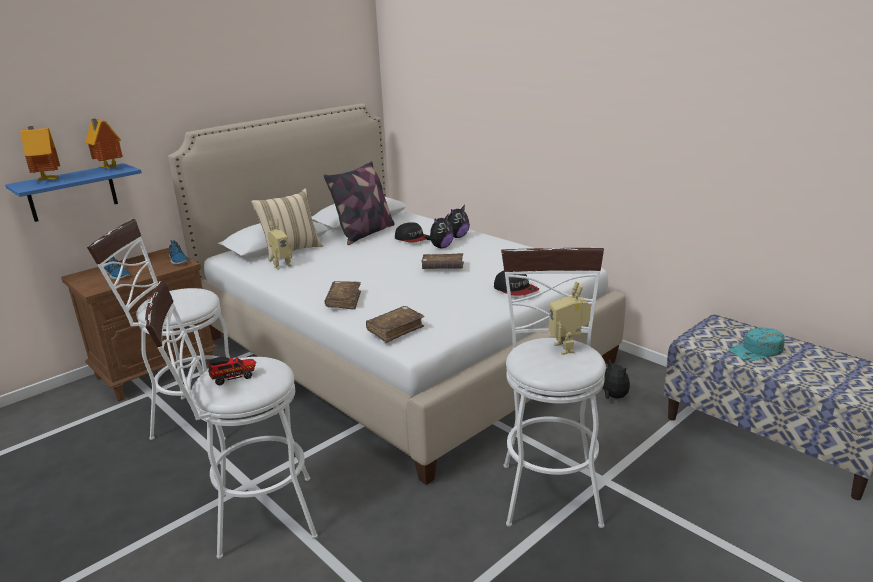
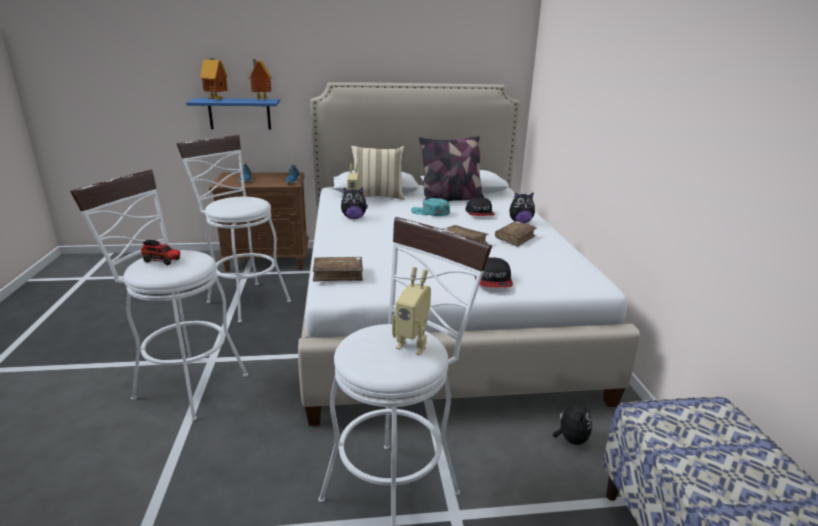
camera: 35 degrees right, 0 degrees up
(344, 301) = (346, 241): brown book -> brown book (515, 238)
(441, 247) = (491, 226): plush toy -> plush toy (354, 218)
(568, 348) = (413, 345): toy robot -> toy robot turned 90 degrees counterclockwise
(756, 351) = (723, 466): turquoise cap -> turquoise cap (430, 212)

